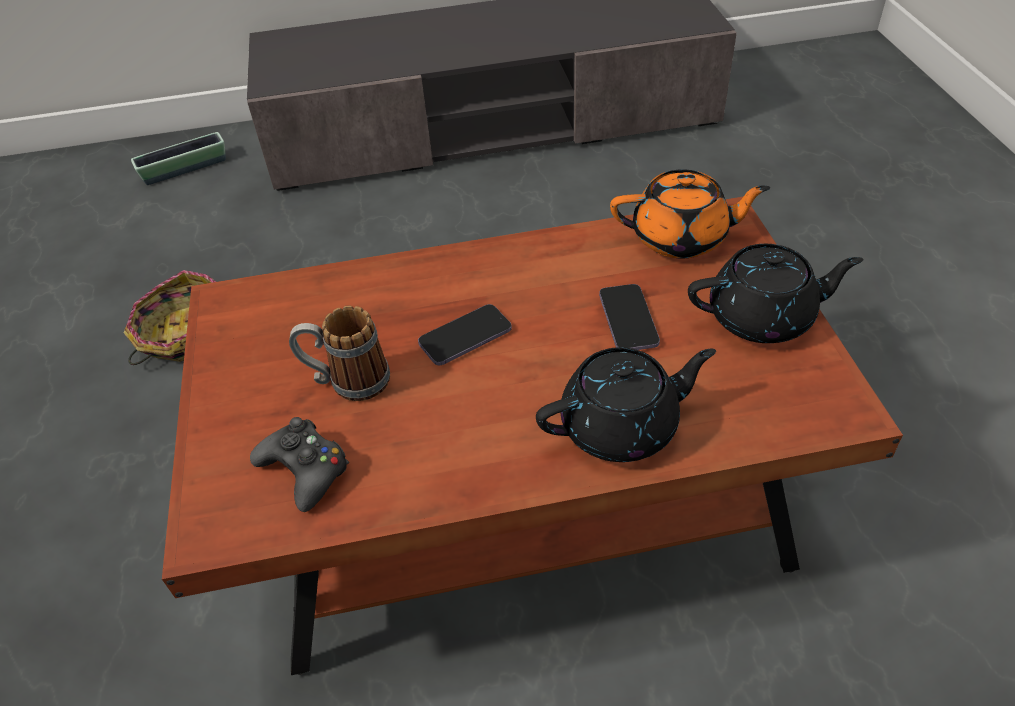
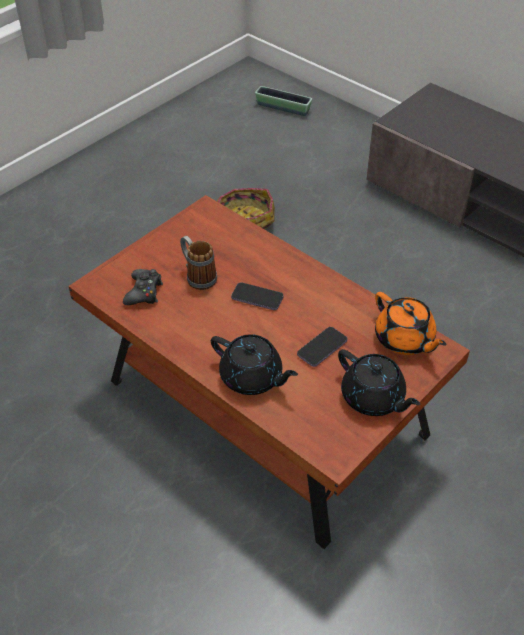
camera: 50 degrees right, 0 degrees up
(185, 169) = (345, 137): planter -> planter (283, 108)

